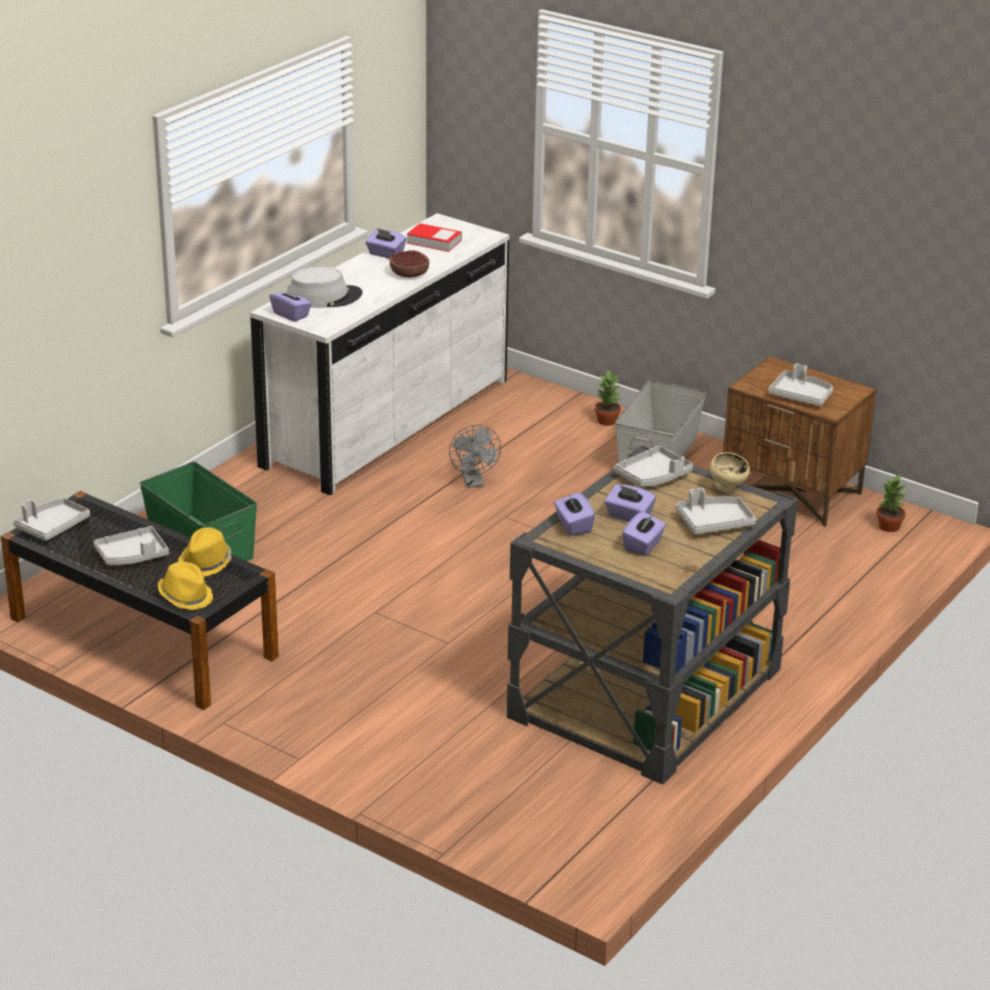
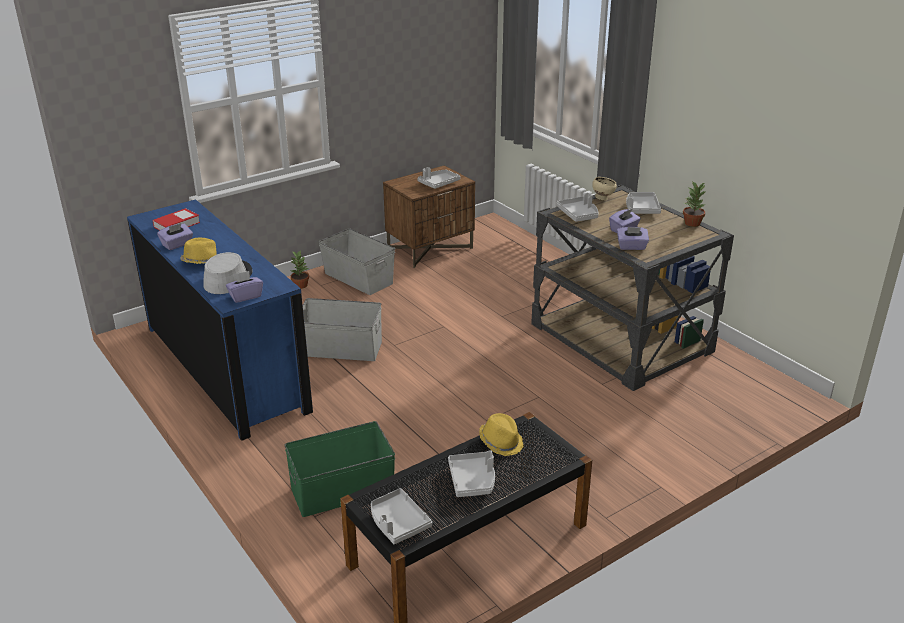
camera: 70 degrees left, 0 degrees up
(186, 596) = (550, 460): yellow hat -> yellow hat (201, 261)
(389, 422) = (226, 367): white dresser -> blue dresser
(409, 273) = (221, 241): bowl -> none
(474, 482) = (340, 348): grey fan -> grey storage box
(643, 545) = (661, 232): purple tissue box -> none
(888, 527) = (483, 232): potted plant -> potted plant (692, 223)

